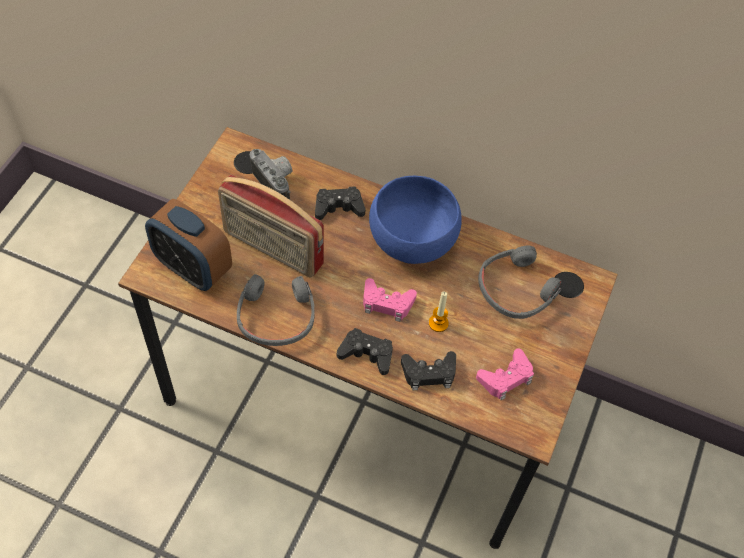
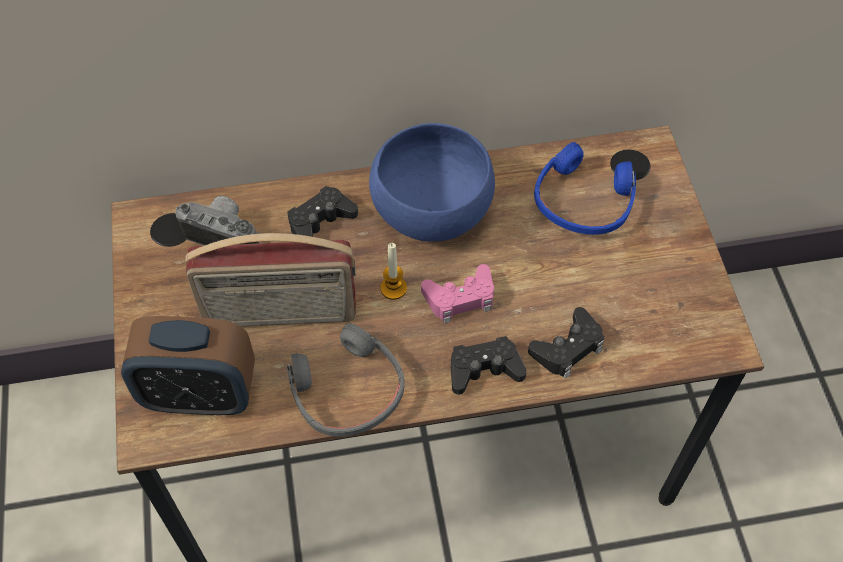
camera: 30 degrees left, 0 degrees up
(438, 323) = (533, 286): candle -> candle (393, 288)
(506, 378) = (649, 302): pink game controller -> none
(515, 289) = (583, 201): grey headphones -> blue headphones

